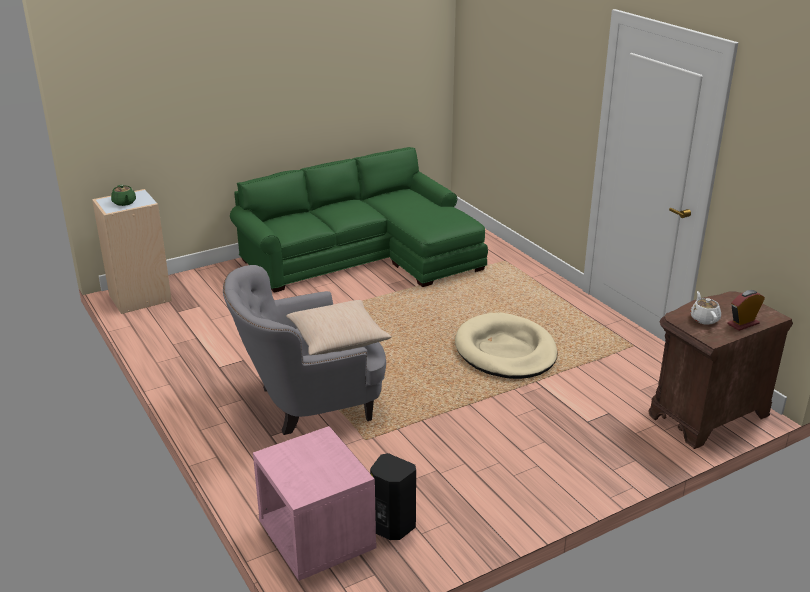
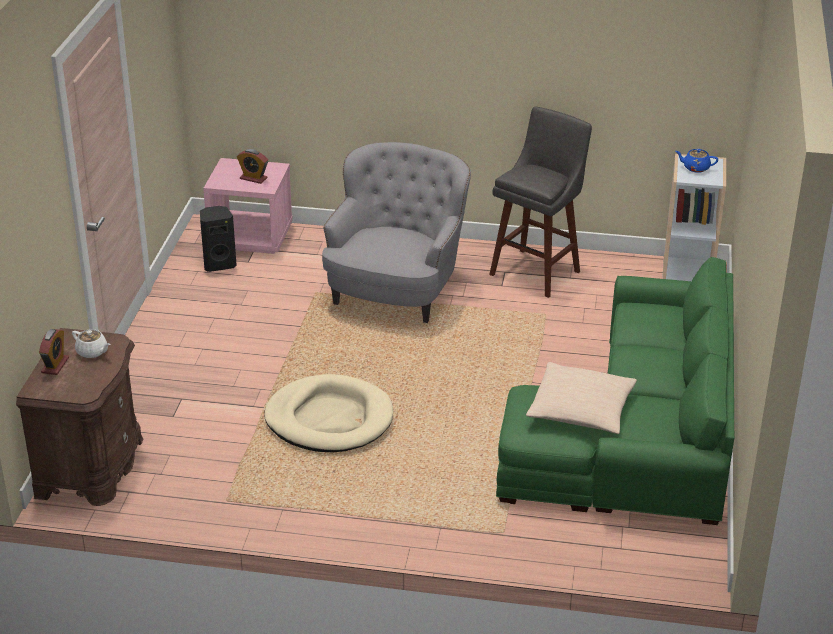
camera: 130 degrees right, 5 degrees up
(124, 203) = (695, 168): green teapot -> blue teapot
(203, 353) = (537, 272): none -> grey stool
(314, 456) = (253, 178): none -> alarm clock
(338, 338) = (379, 243): beige pillow -> beige pillow (581, 410)

